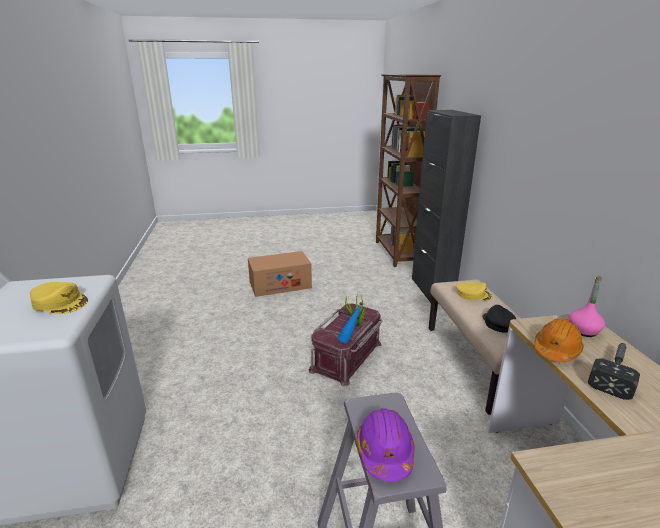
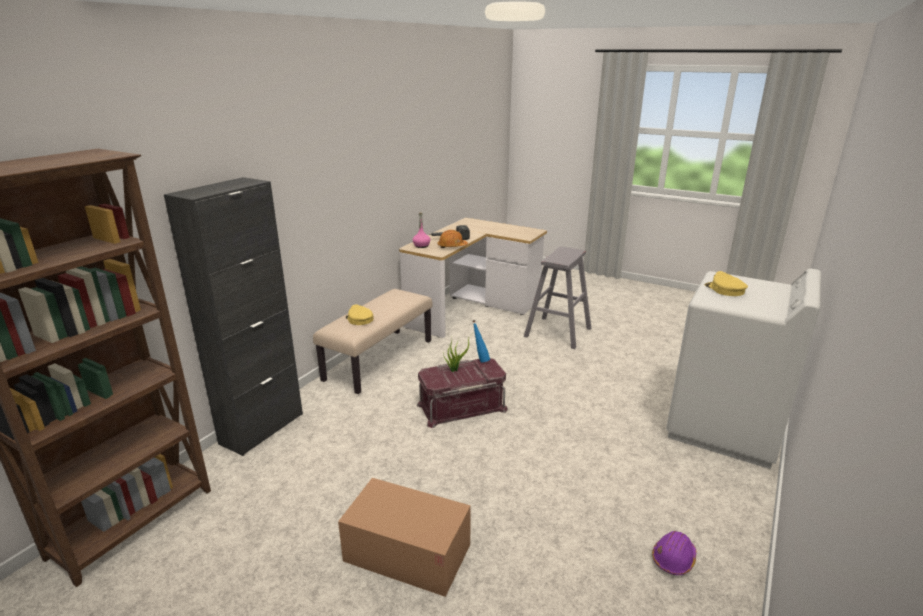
camera: 140 degrees left, 0 degrees up
(385, 452) = (570, 254): purple hard hat -> purple hard hat (673, 559)
(498, 323) = (391, 302): black cap -> none

